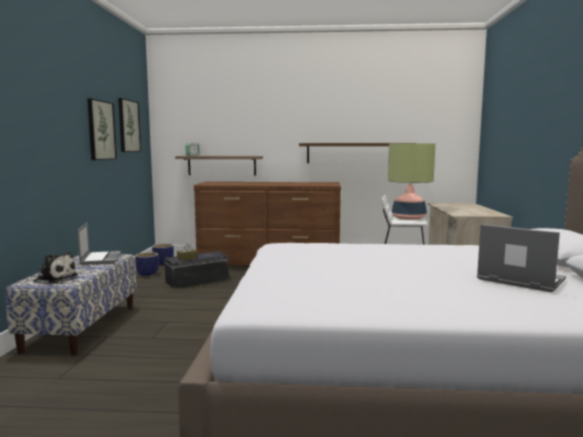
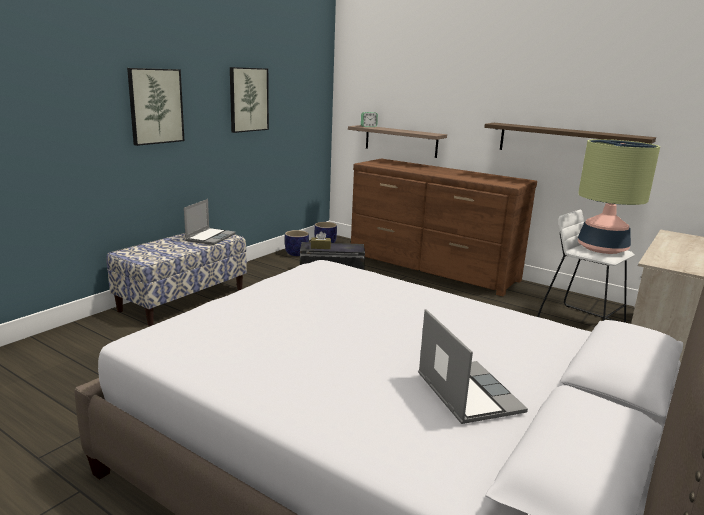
camera: 30 degrees right, 10 degrees up
(54, 278) = (147, 252): plush toy -> none
(128, 126) = (294, 91): picture -> picture (156, 106)

